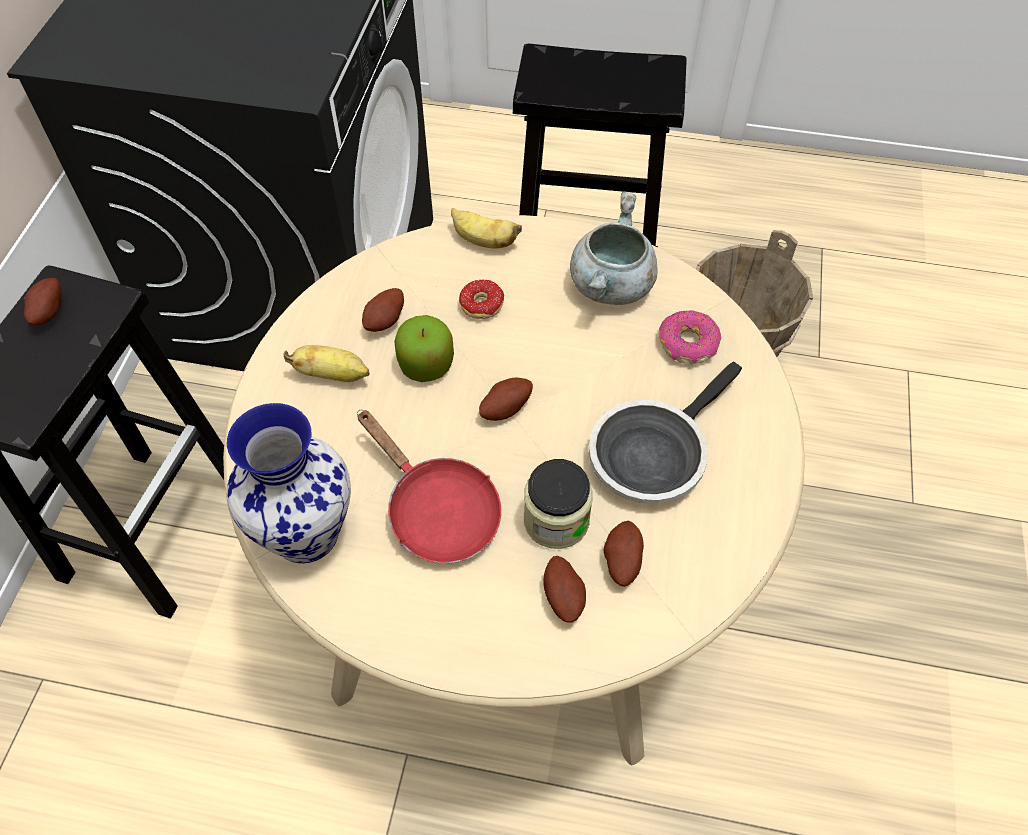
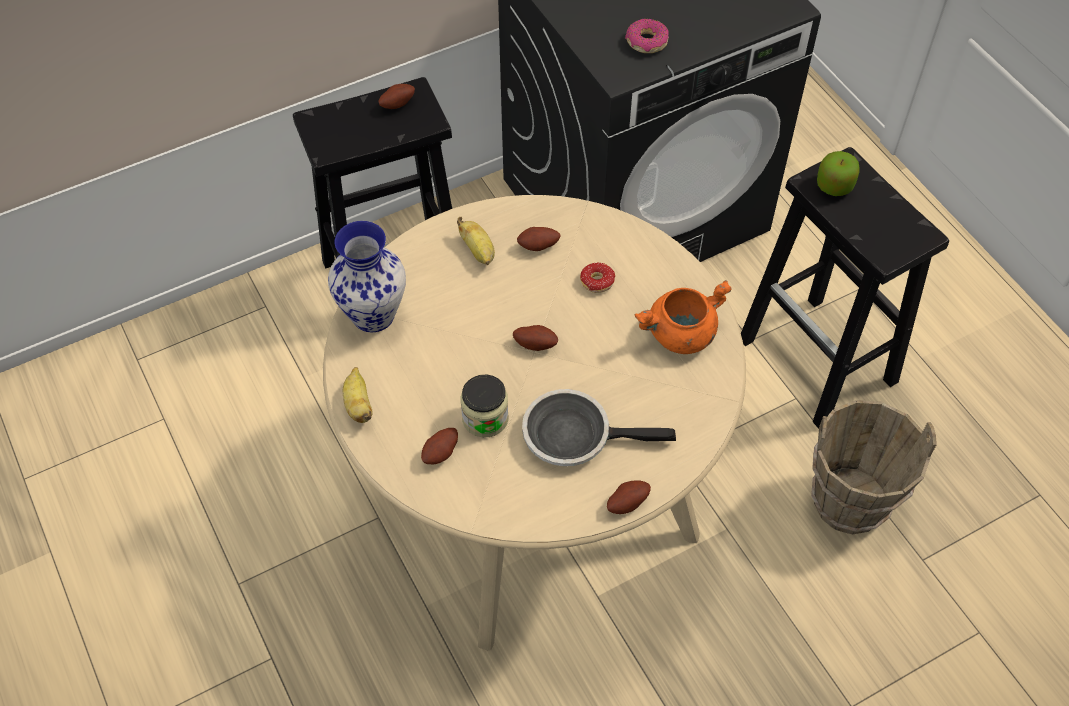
camera: 50 degrees right, 0 degrees up
(426, 365) = (527, 287): apple -> apple (834, 186)
(436, 511) = (439, 360): red frying pan -> none
(483, 241) = (646, 248): banana -> banana (358, 405)
(612, 287) = (680, 335): grey cooking pot -> orange cooking pot
(621, 561) = (487, 466): potato -> potato (626, 502)
(687, 344) = (675, 402): donut -> donut (646, 42)

